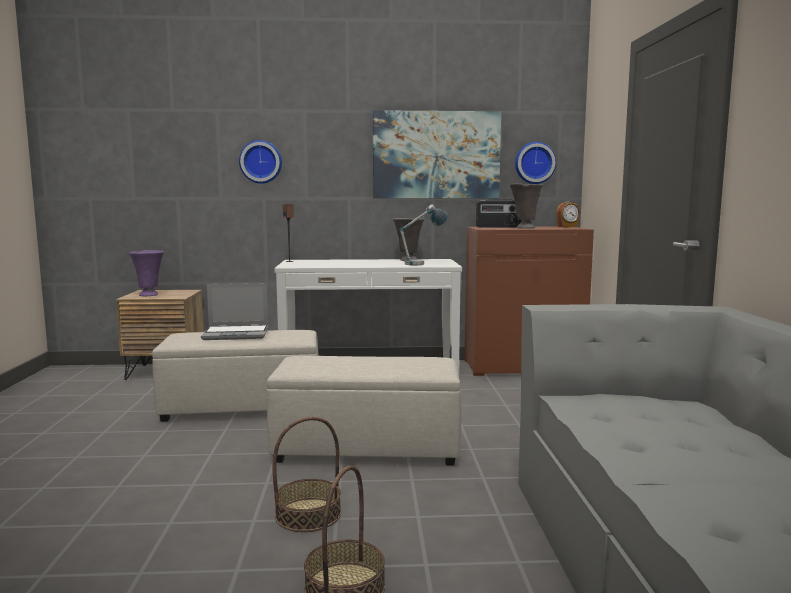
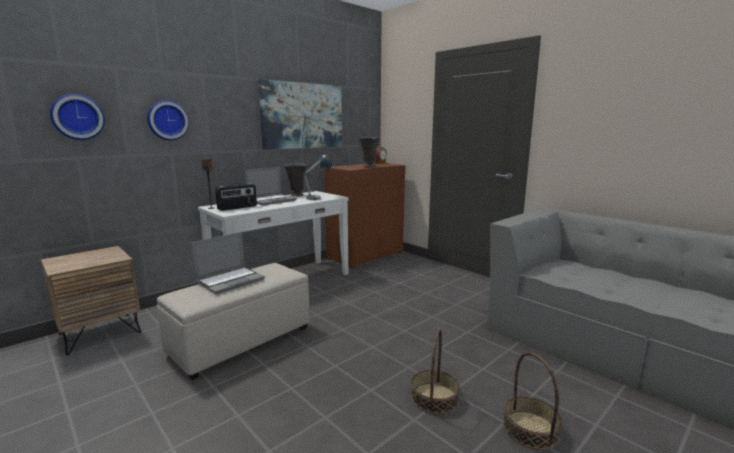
camera: 40 degrees left, 5 degrees up
(149, 295) = (77, 262): purple vase -> none
(365, 261) = (272, 200): none -> laptop
(368, 448) = (383, 338): beige ottoman -> none
(498, 227) = (347, 166): radio -> radio (237, 208)
(534, 163) = (358, 122): wall clock -> wall clock (77, 117)

